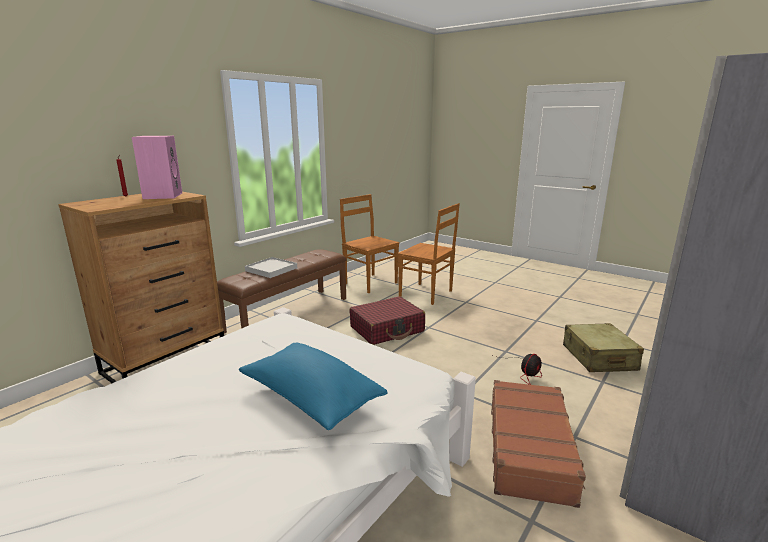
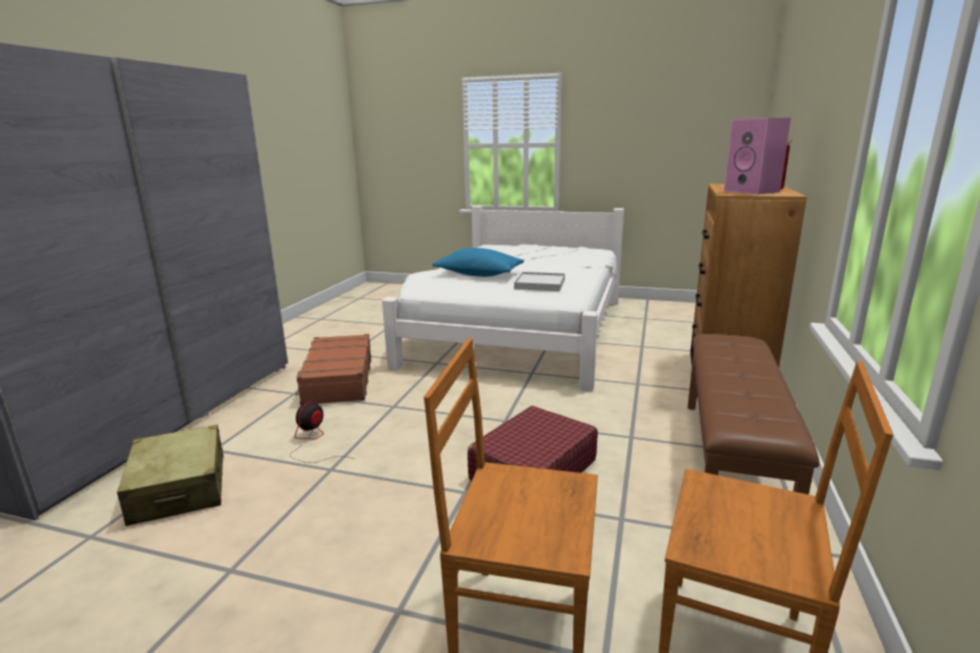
camera: 160 degrees right, 0 degrees up
(271, 269) = (737, 362): white tray -> white tray (540, 284)

